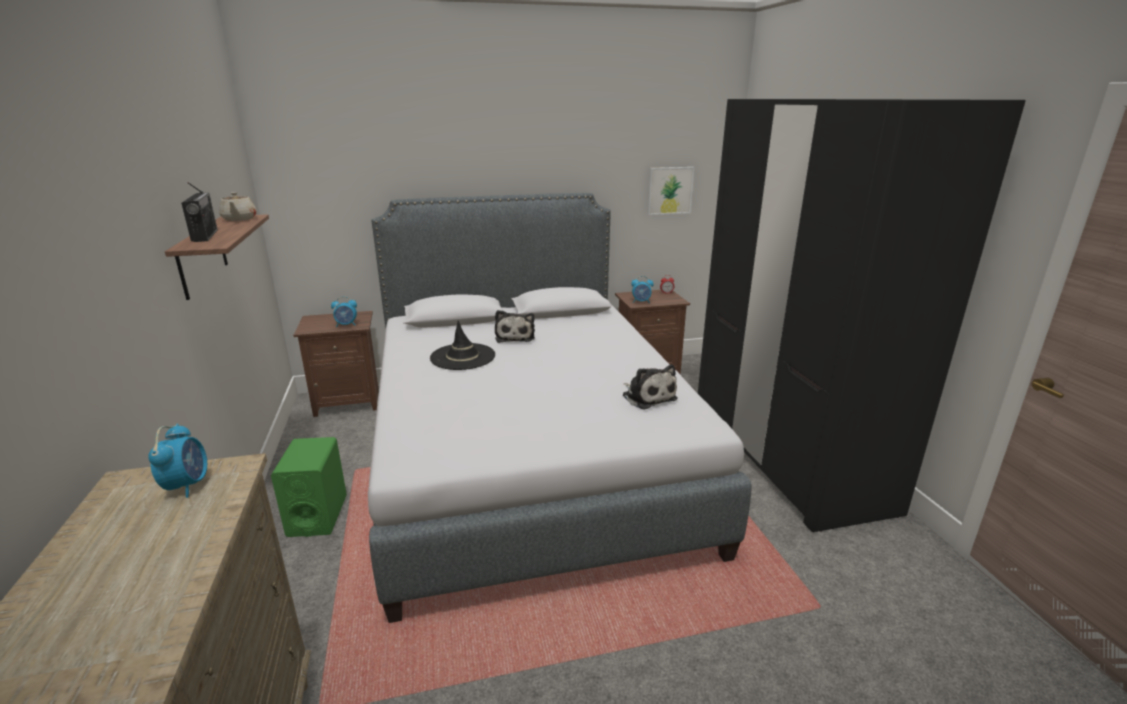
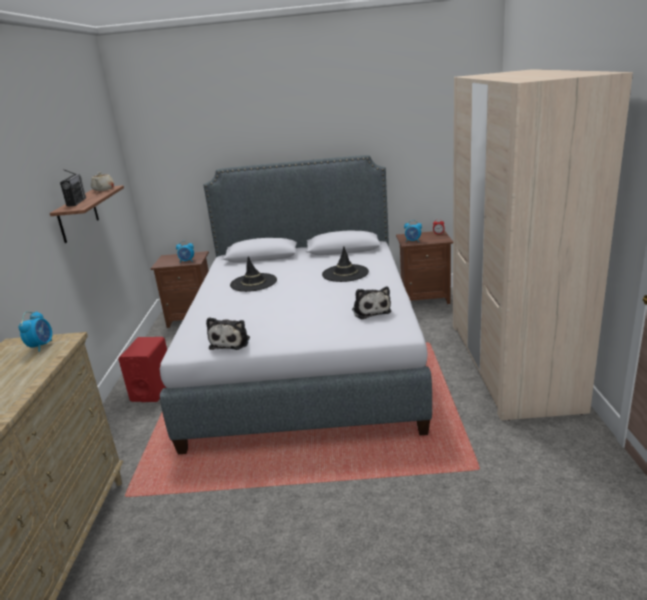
camera: 15 degrees right, 0 degrees up
(317, 516) = (152, 390): green speaker -> red speaker
(515, 336) = (298, 268): plush toy -> plush toy (231, 342)
(583, 344) = (345, 273): none -> black hat
(670, 190) = (438, 149): picture -> none
(785, 453) = (510, 363): black wardrobe -> beige wardrobe

